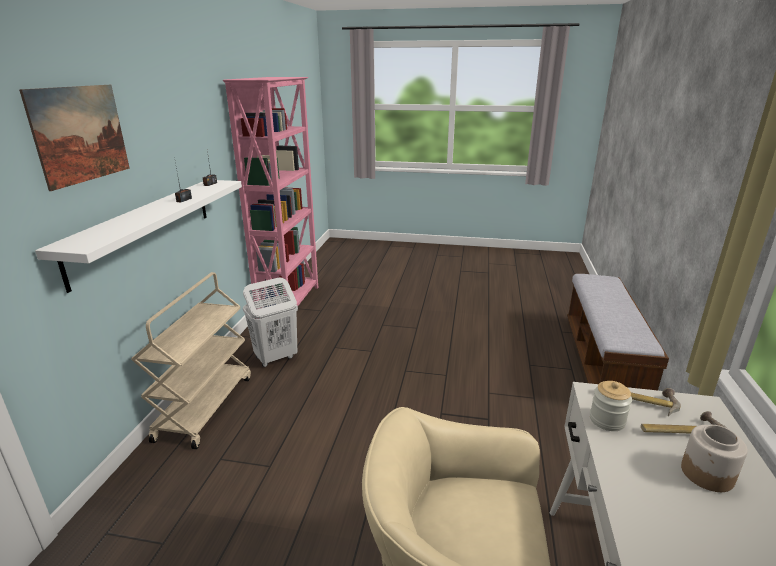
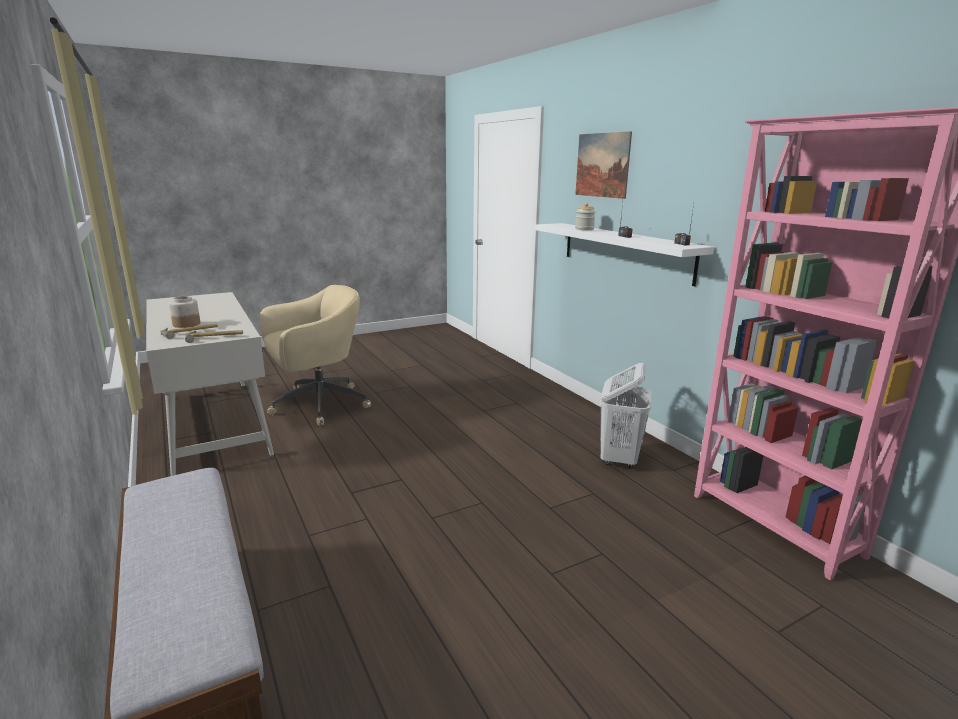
camera: 140 degrees right, 5 degrees down
(205, 407) = (583, 414): beige cart -> none
(607, 420) = (238, 328): jar -> jar (584, 229)

